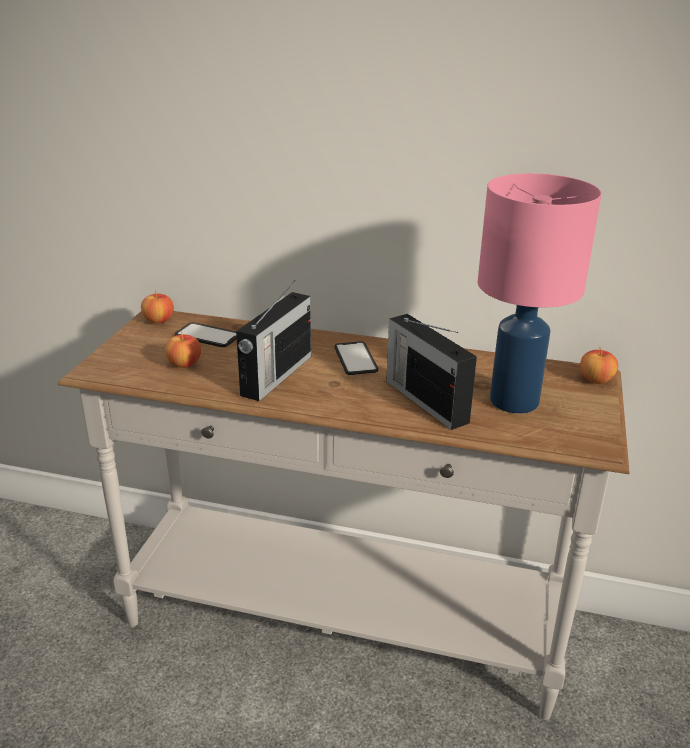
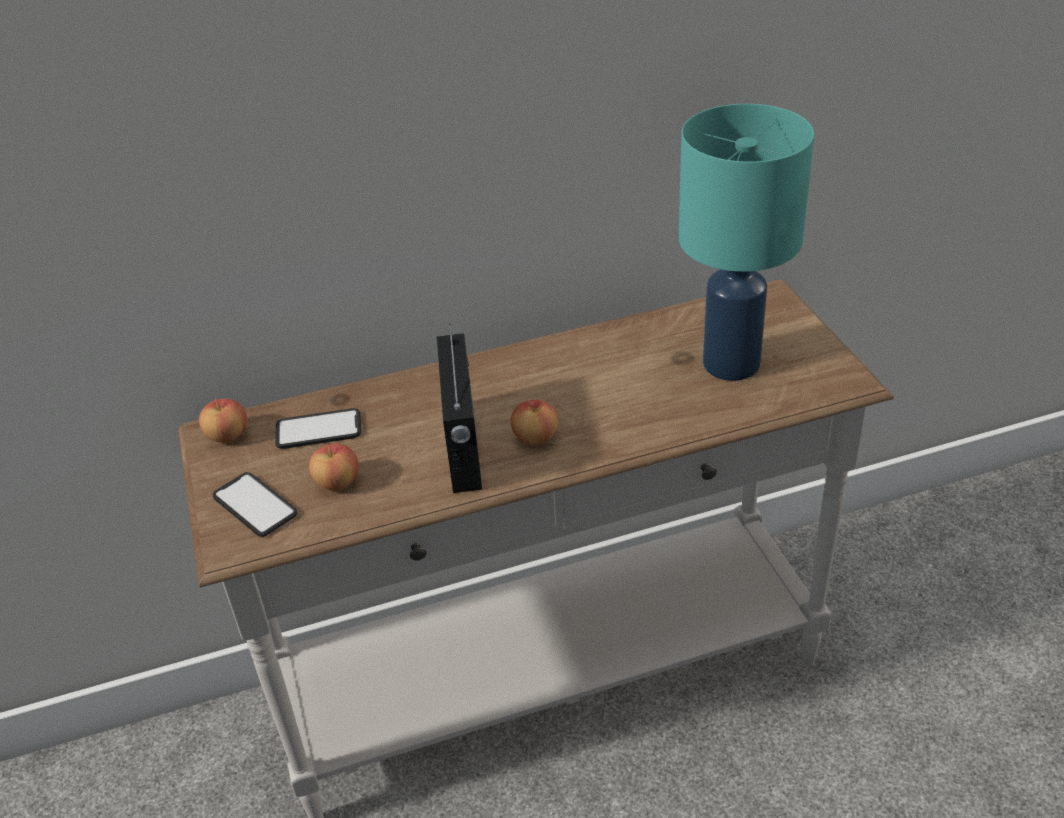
camera: 30 degrees left, 10 degrees up
(355, 359) = (524, 384): phone -> phone (255, 505)
(425, 400) = (649, 404): radio -> none
(513, 401) = (732, 365): pink table lamp -> turquoise table lamp
(596, 380) = (778, 303): apple -> apple (535, 437)

